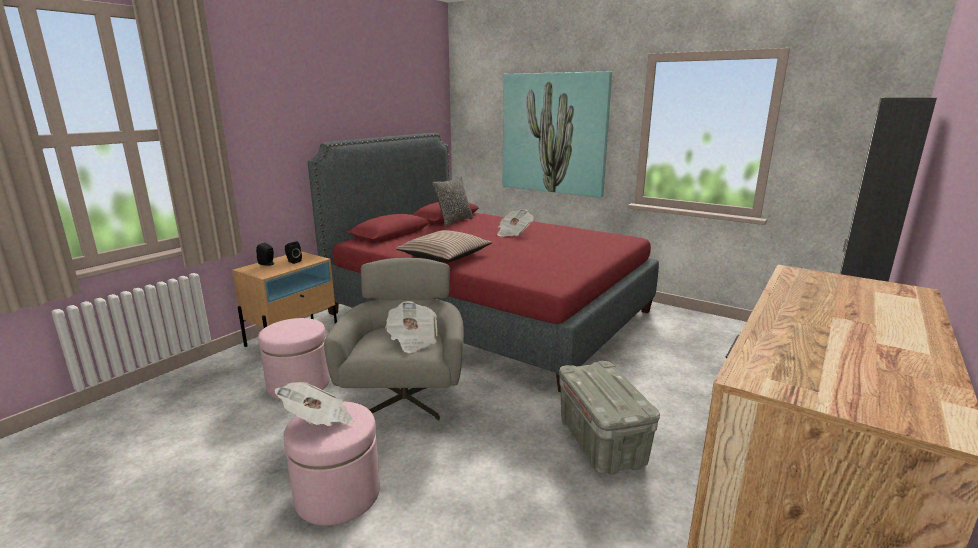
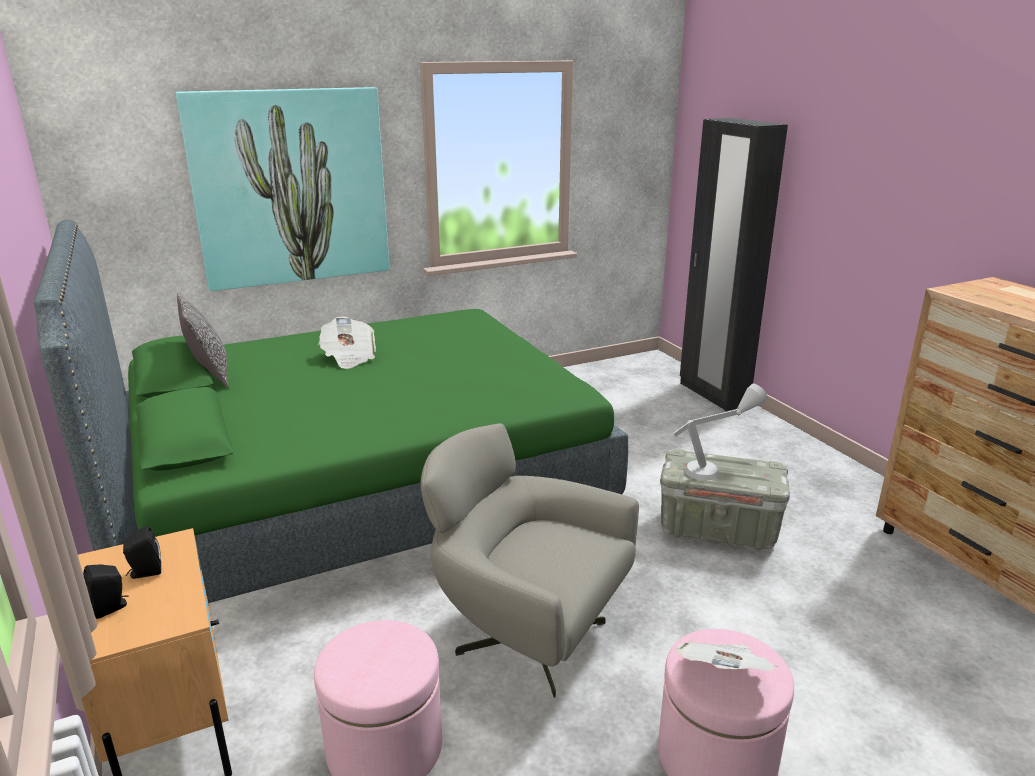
camera: 60 degrees left, 5 degrees up
(412, 340) = (562, 542): newspaper -> none
(444, 256) = (383, 425): pillow -> none
(488, 312) = (355, 491): red bed -> green bed
(602, 382) = (716, 467): none -> grey table lamp

